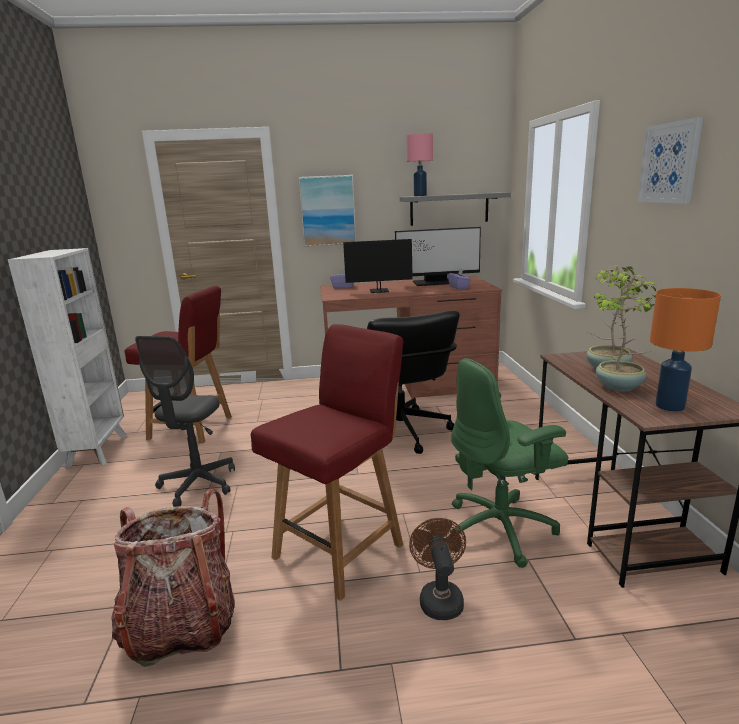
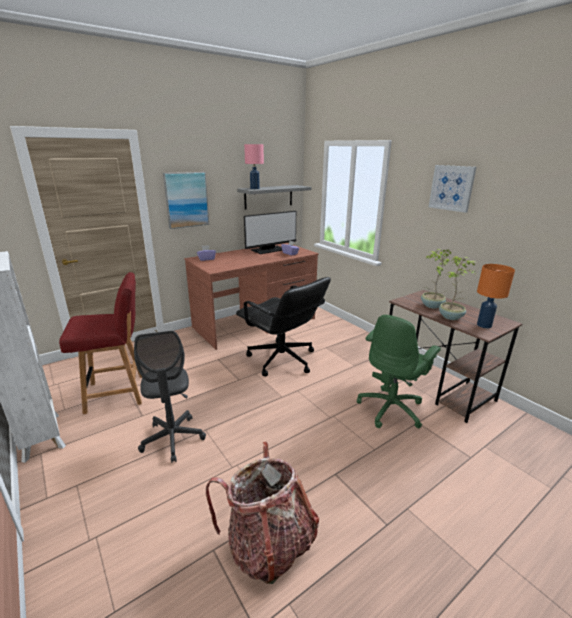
camera: 30 degrees left, 5 degrees up
(340, 549) = (319, 452): red chair -> none
(382, 290) = (242, 260): monitor -> none
(439, 598) = (397, 461): brown fan -> none

